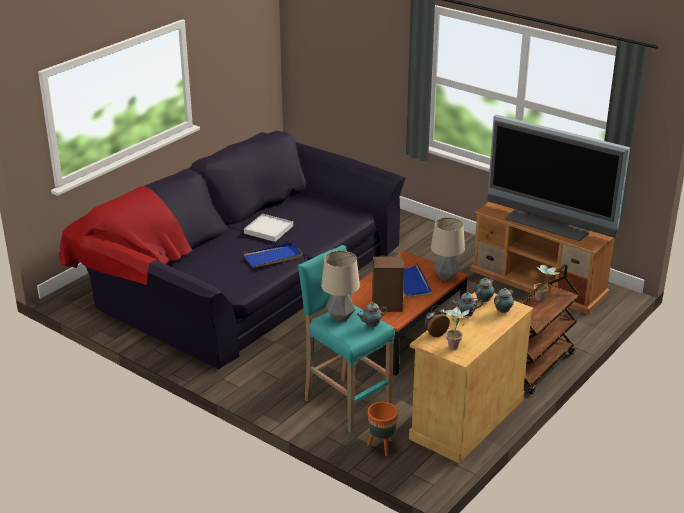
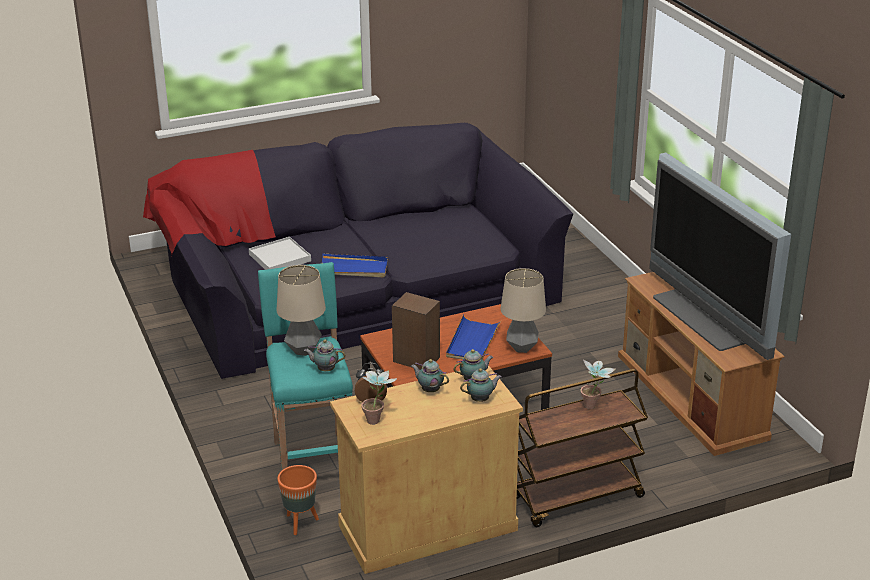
camera: 30 degrees right, 0 degrees up
(268, 230) = (382, 237): white tray -> white tray (279, 258)

